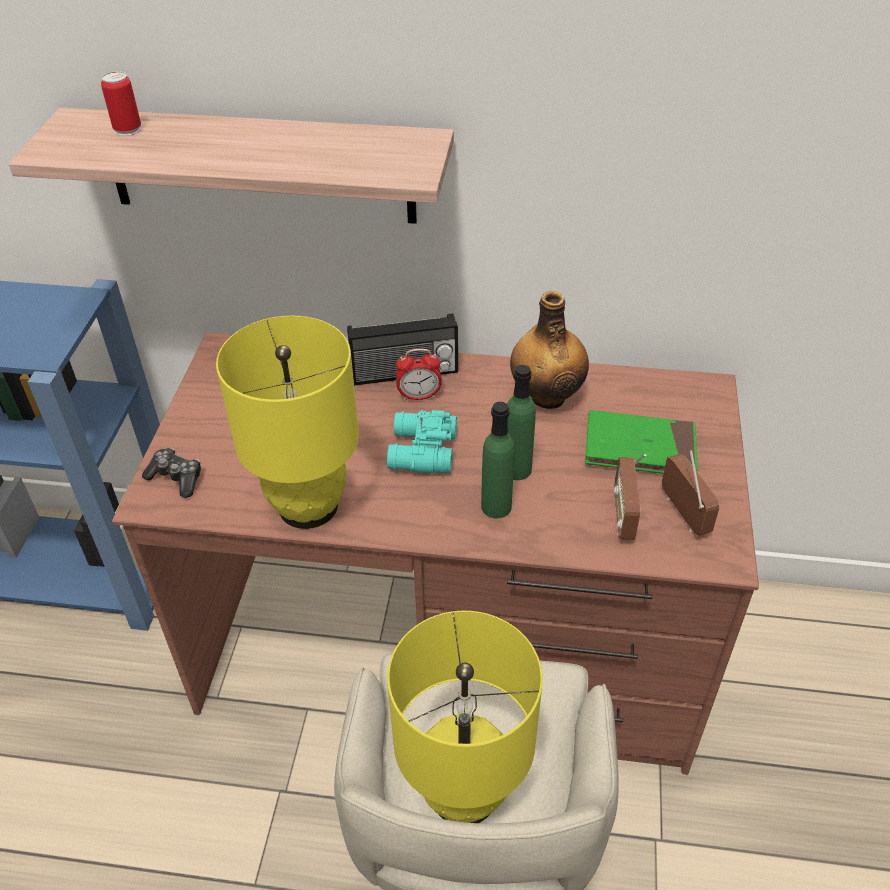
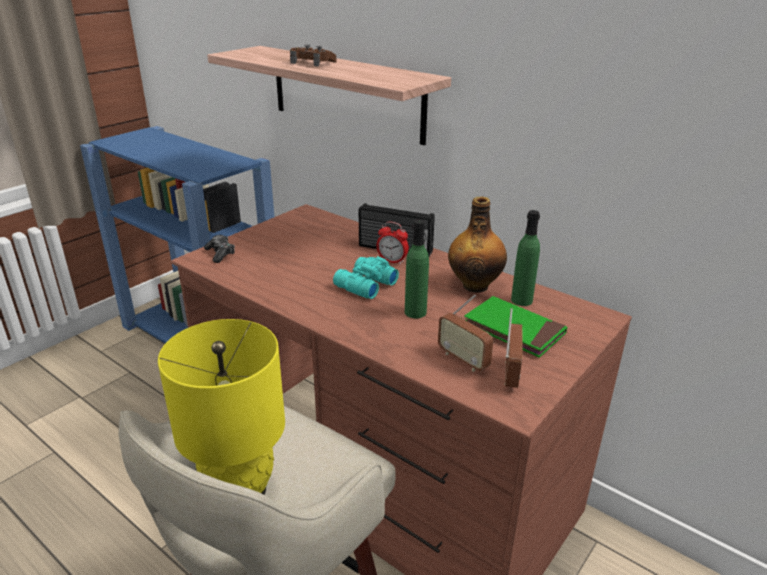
camera: 30 degrees right, 15 degrees down
(127, 129) = (277, 54): can -> none
(219, 145) = (312, 63): none -> brown game controller
(308, 506) = (272, 287): yellow table lamp -> none
(496, 507) = (381, 325): green bottle -> green bottle (521, 300)
(624, 517) = (463, 360): radio -> radio turned 75 degrees counterclockwise

